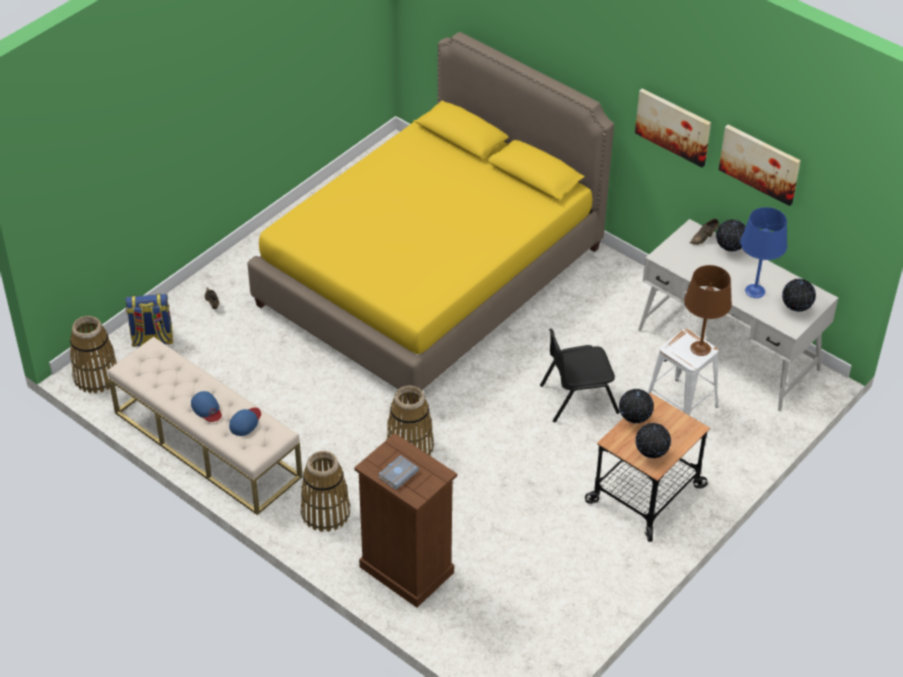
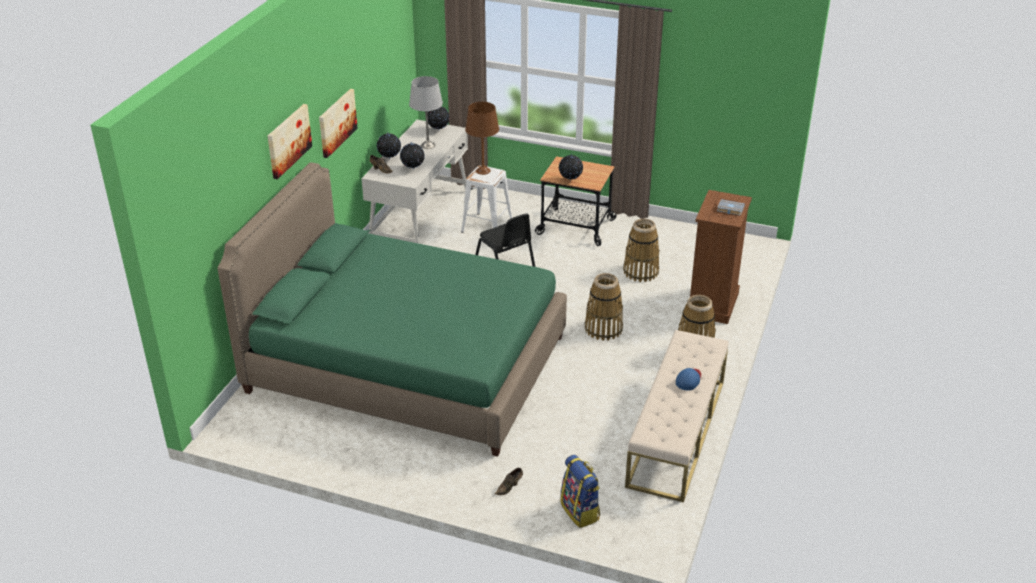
camera: 110 degrees left, 10 degrees down
(96, 376) = (650, 533): basket -> basket (640, 272)
(245, 422) = (686, 355): blue cap -> none
(430, 276) = (407, 364): yellow bed -> green bed
(651, 455) = (595, 171): globe -> globe (412, 169)
(755, 291) = (427, 145): blue table lamp -> grey table lamp
(760, 163) = (372, 83): picture -> picture (288, 140)

